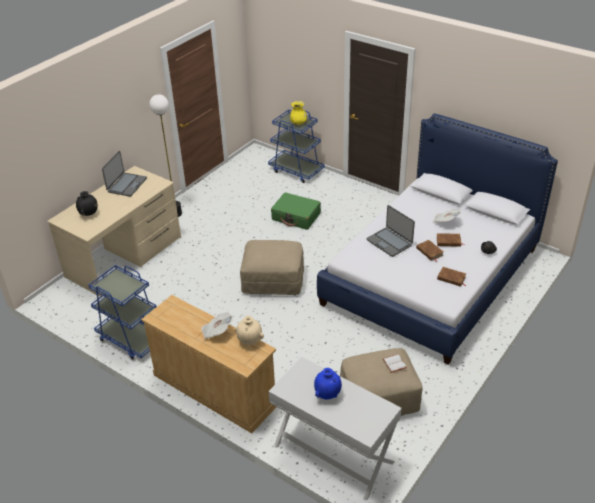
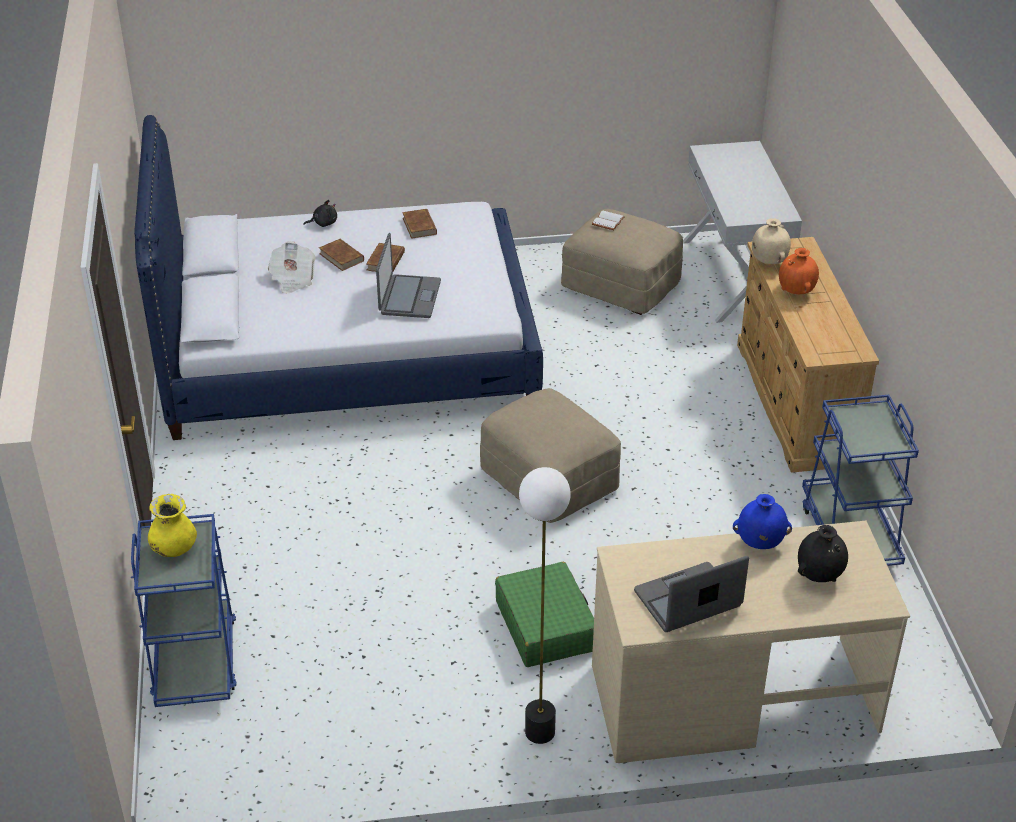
camera: 135 degrees left, 0 degrees up
(216, 331) = (796, 292): newspaper -> orange vase
(296, 217) = (357, 560): green suitcase -> green suitcase (545, 625)
(327, 394) = (744, 187): blue vase -> blue vase (759, 543)

